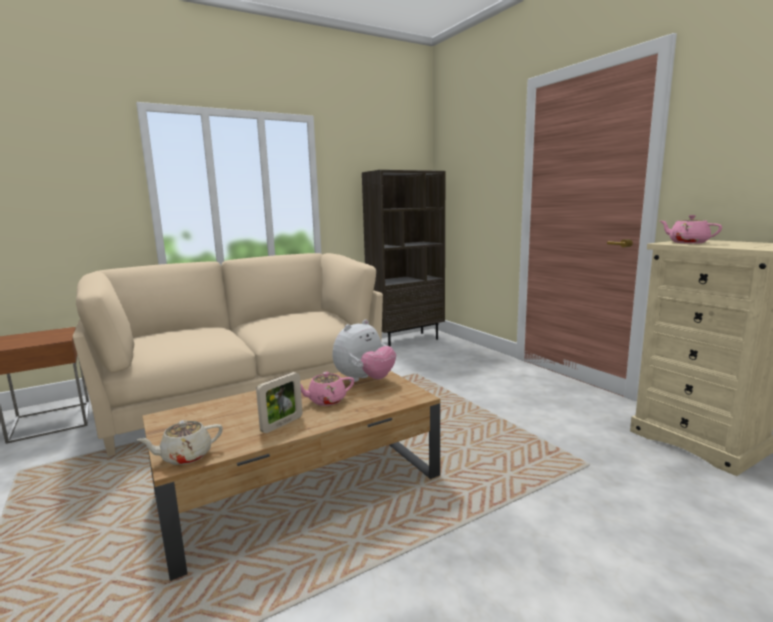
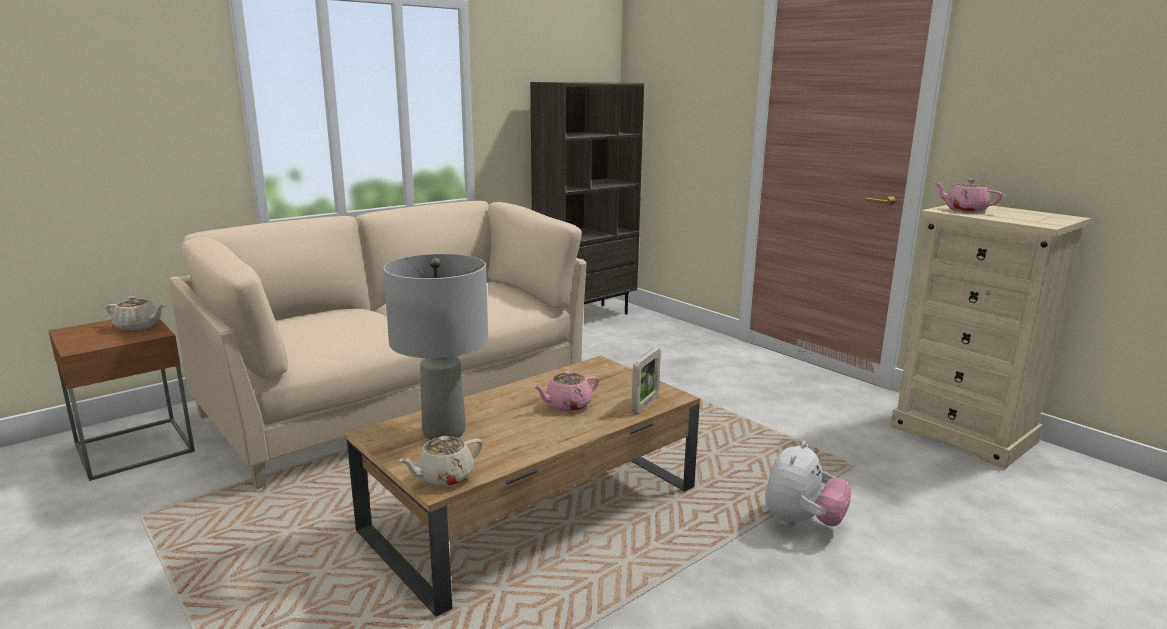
camera: 10 degrees left, 5 degrees up
(54, 335) = (138, 327): none -> beige teapot
(215, 418) = (444, 431): none -> grey table lamp
(282, 424) = (532, 436): picture frame -> picture frame (645, 404)
(364, 380) = (598, 378): plush toy -> plush toy (802, 522)

